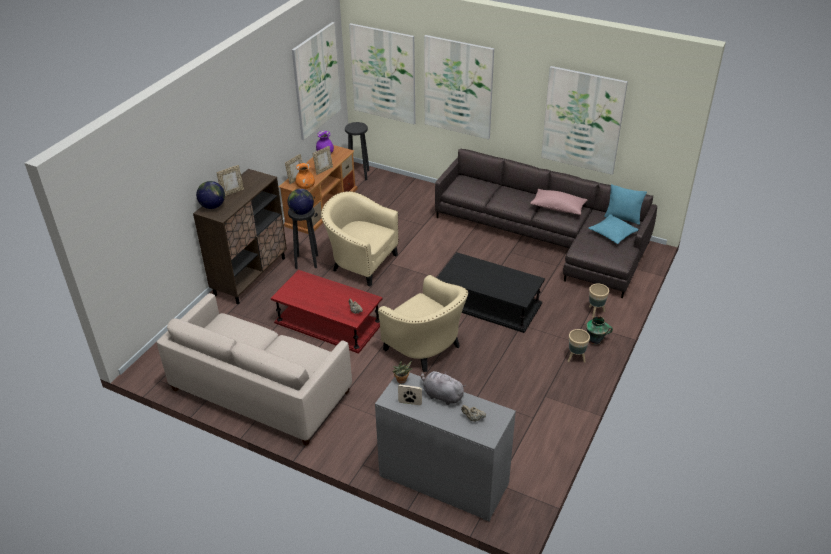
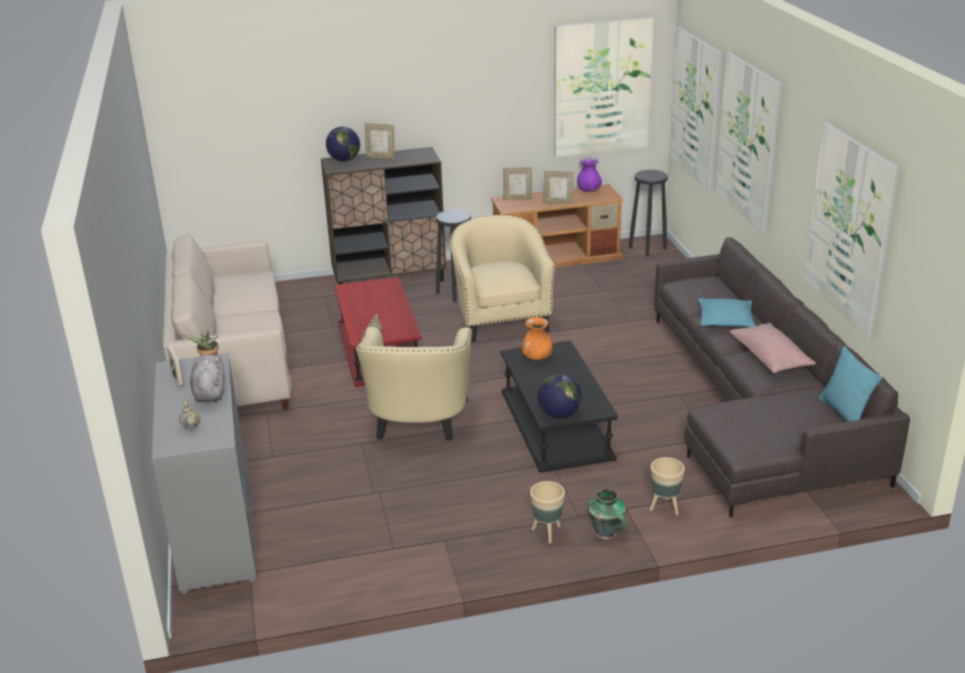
camera: 50 degrees right, 10 degrees down
(301, 212) = (450, 217): globe -> globe (559, 414)
(305, 187) = (513, 208): orange vase -> orange vase (537, 357)
(613, 233) = (791, 418): turquoise pillow -> turquoise pillow (725, 320)

